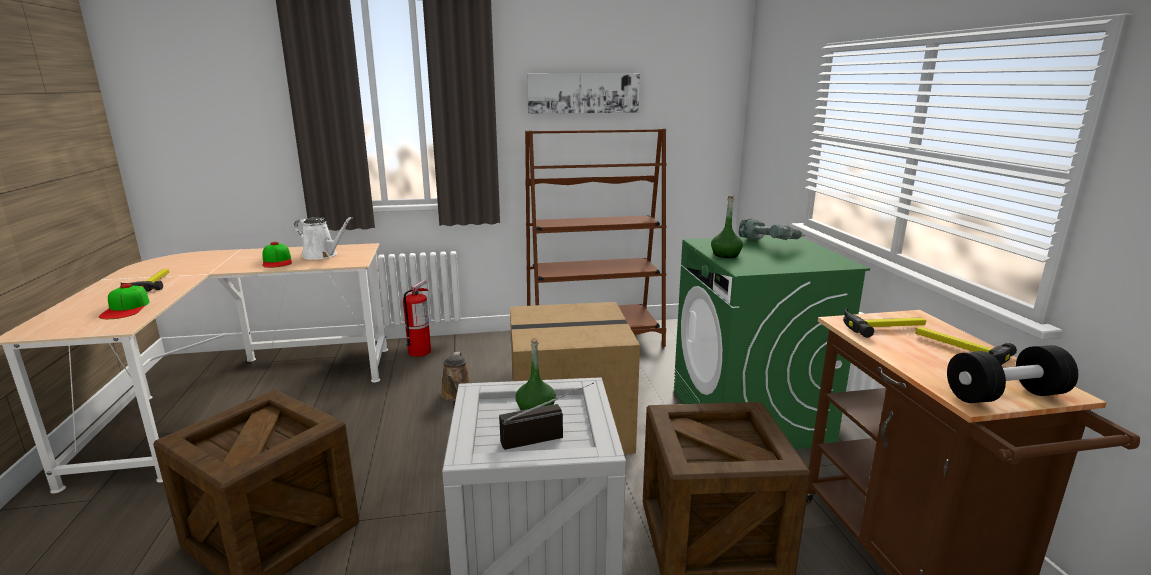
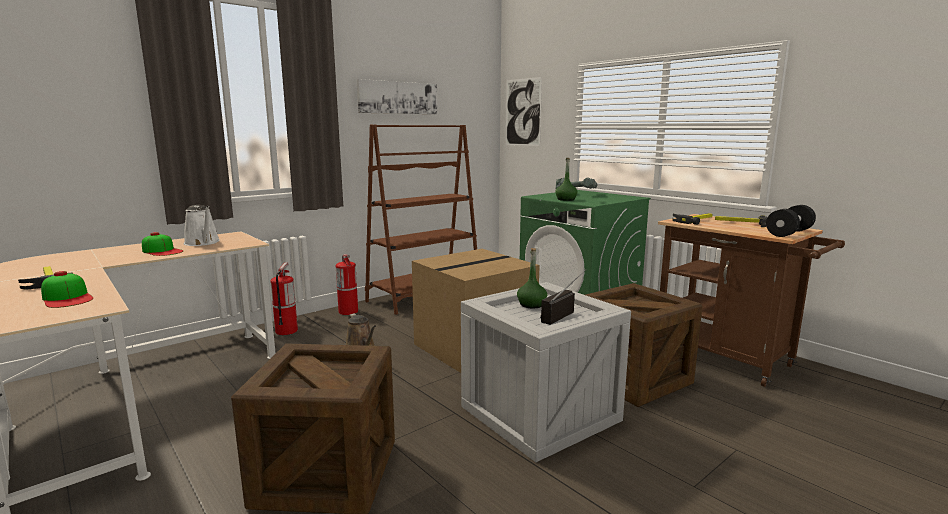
camera: 30 degrees left, 5 degrees down
(322, 255) = (203, 243): white watering can -> white watering can turned 60 degrees clockwise
(497, 341) = (348, 312): none -> fire extinguisher
(765, 110) = (523, 112): none -> picture

